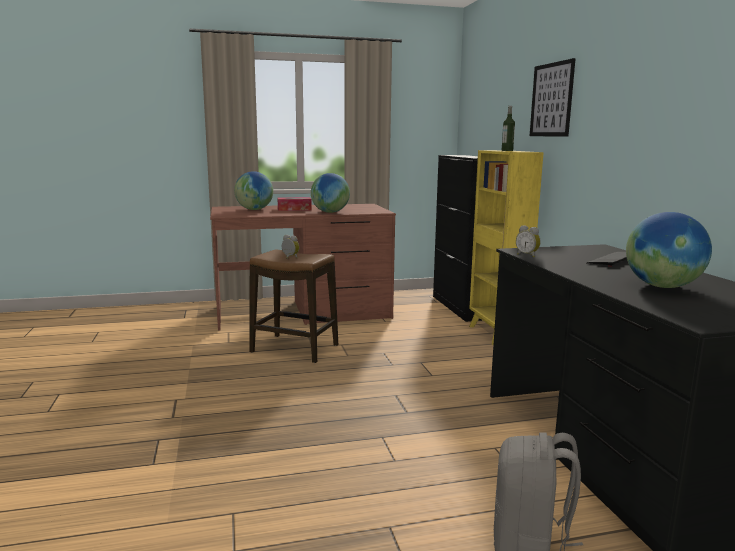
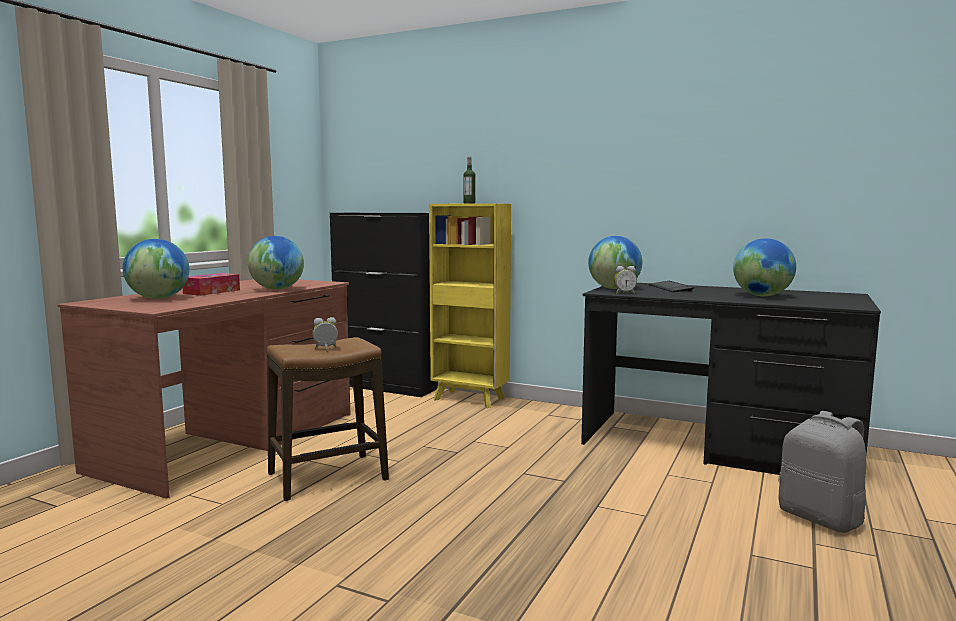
camera: 50 degrees left, 5 degrees down
(551, 100) = (510, 153): picture -> none
(552, 250) = (614, 288): none -> globe

